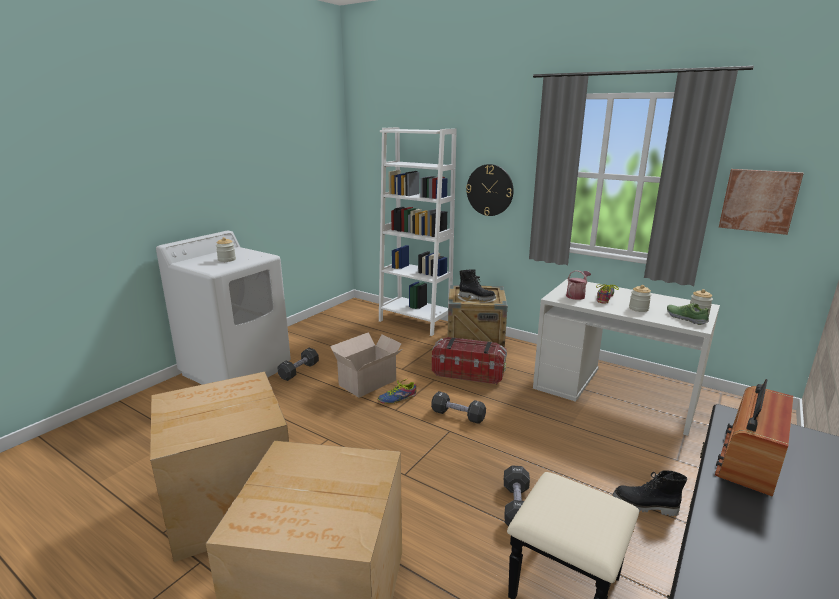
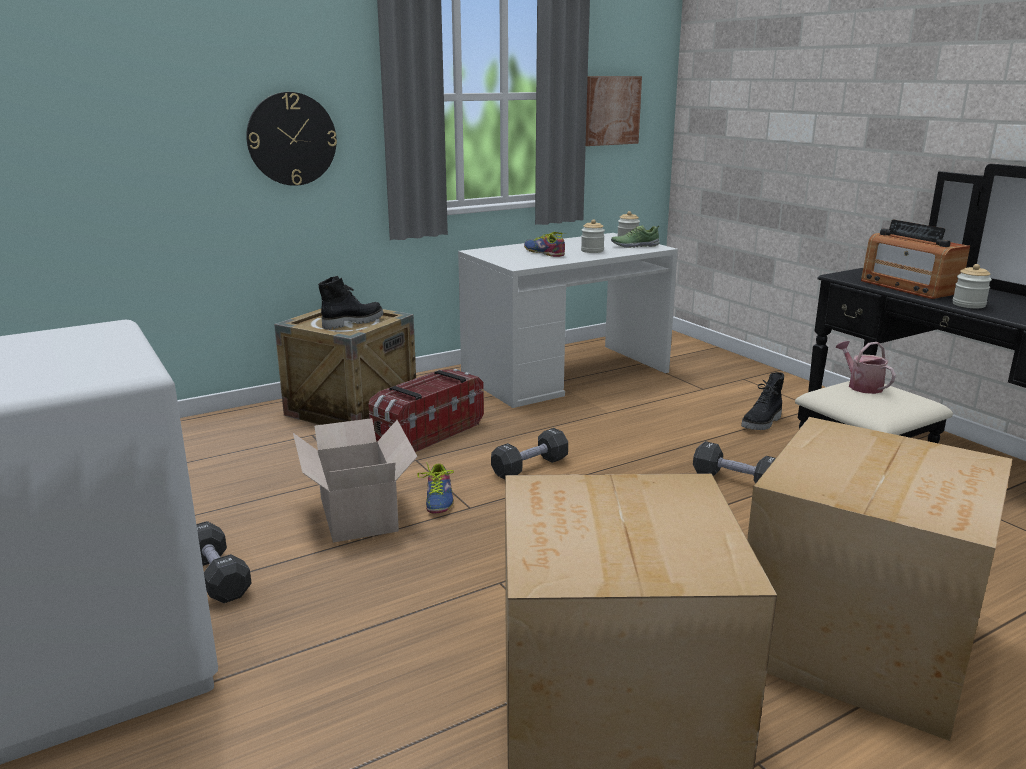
camera: 65 degrees left, 0 degrees up
(227, 260) = (61, 356): jar -> jar (968, 305)
(415, 322) = (197, 429): white bookcase -> none
(576, 295) = (523, 258): watering can -> watering can (861, 386)

